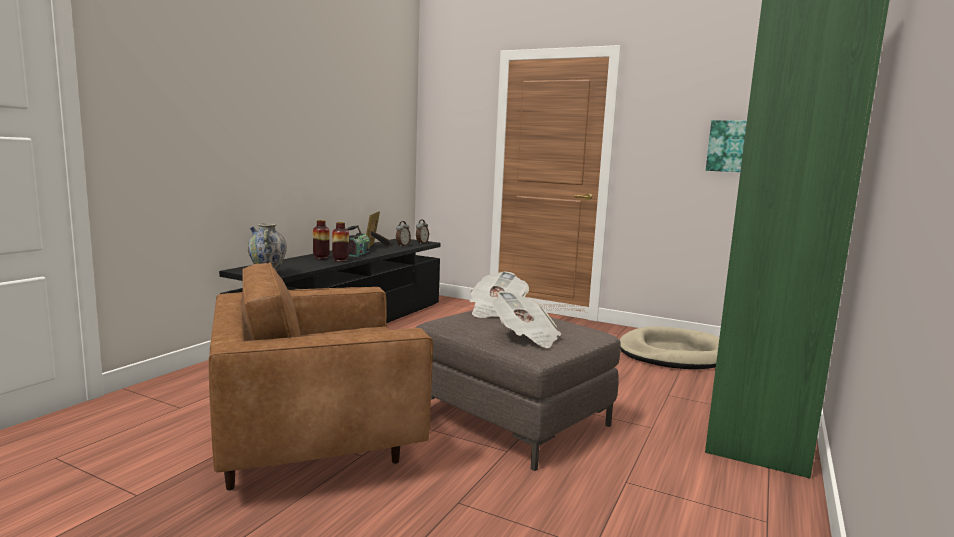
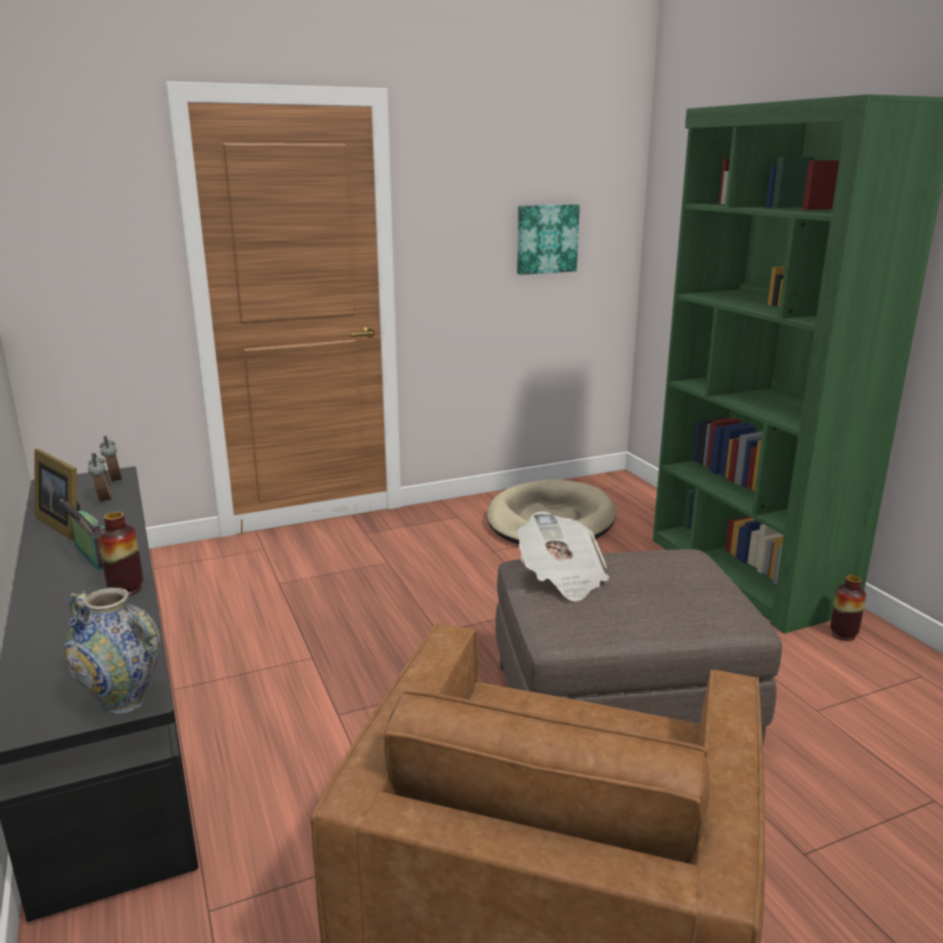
camera: 50 degrees left, 10 degrees up
(321, 258) = (69, 601): vase -> vase (843, 635)
(526, 337) = (689, 604): newspaper -> none

